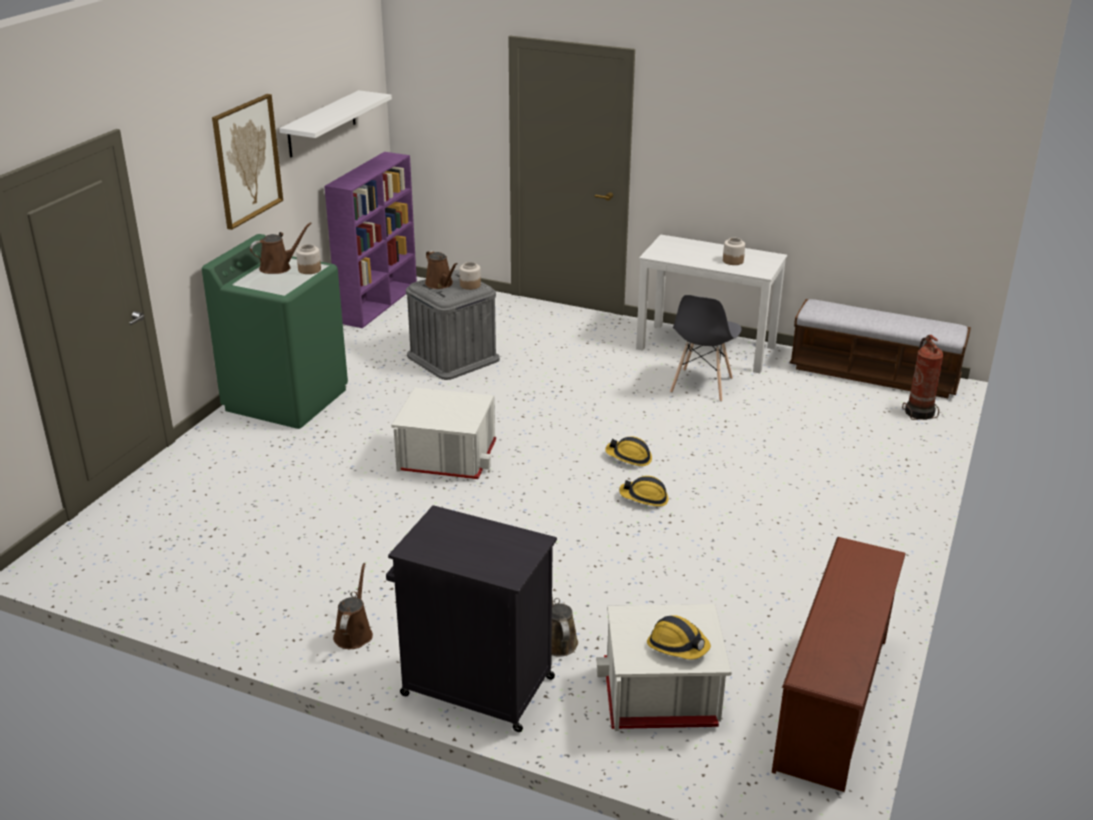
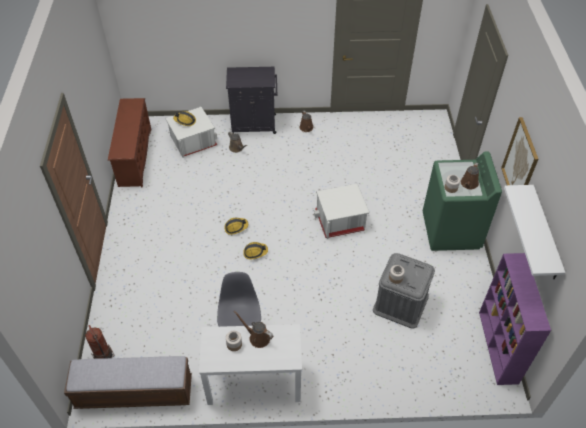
camera: 155 degrees right, 20 degrees up
(440, 284) = (413, 272): brown watering can -> brown watering can (257, 337)

